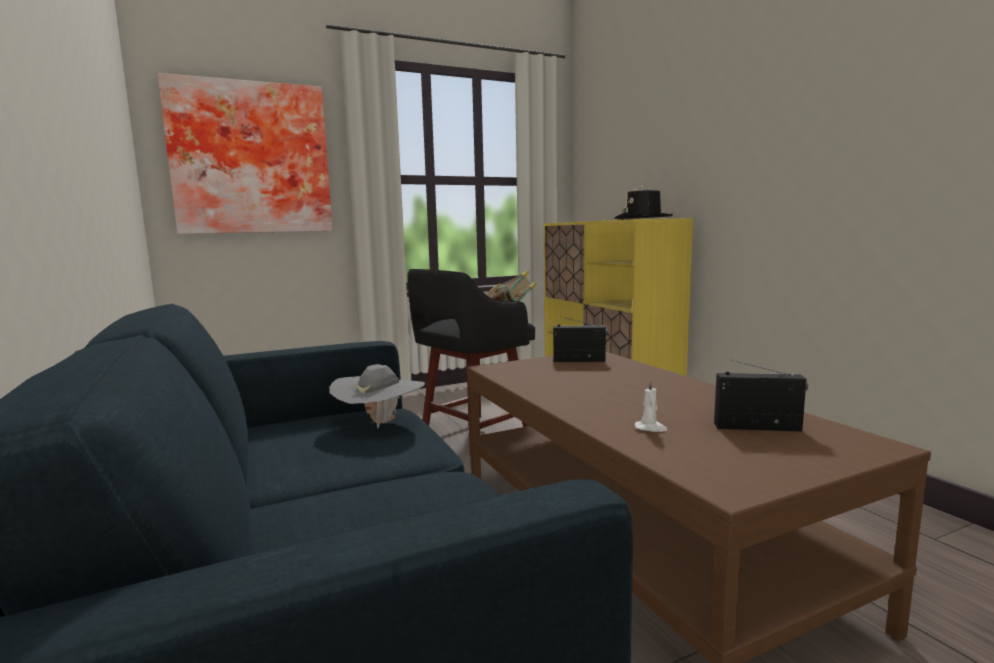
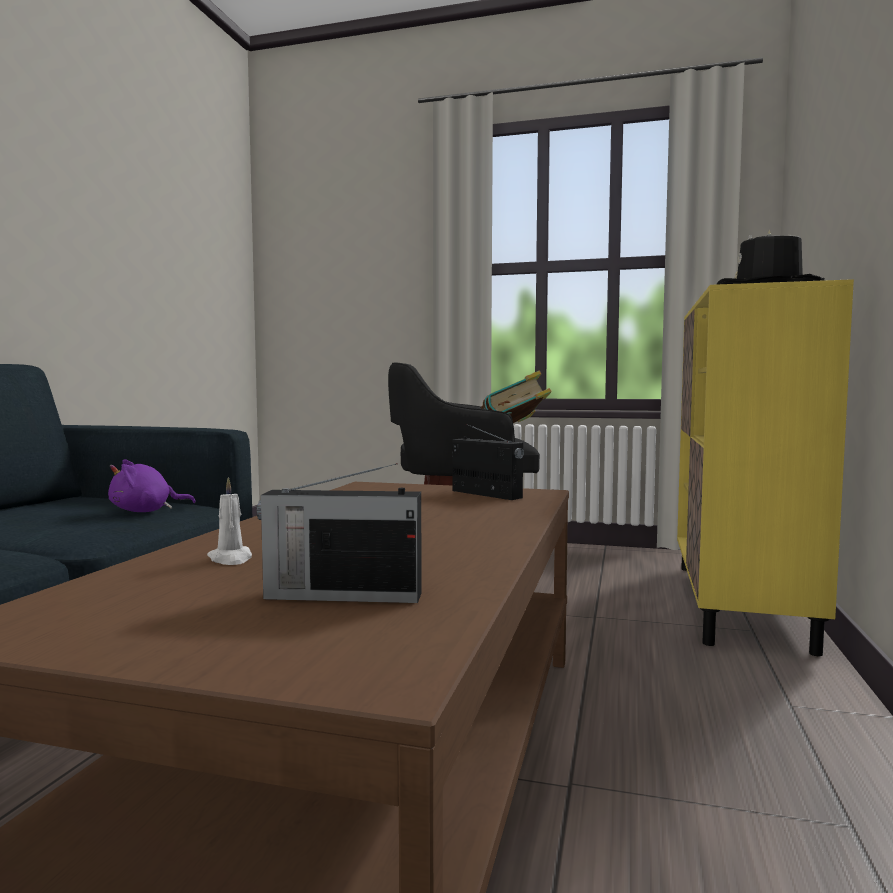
camera: 40 degrees right, 5 degrees down
(251, 159) = (344, 258): picture -> none
(380, 423) = (146, 511): grey hat -> purple plush toy
(759, 427) = (340, 595): radio -> radio turned 135 degrees clockwise

